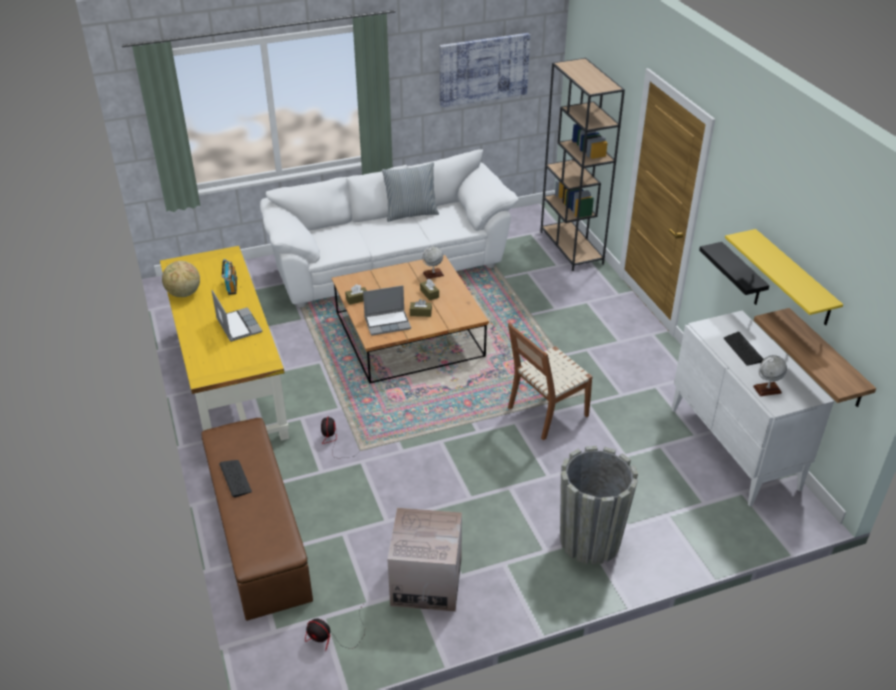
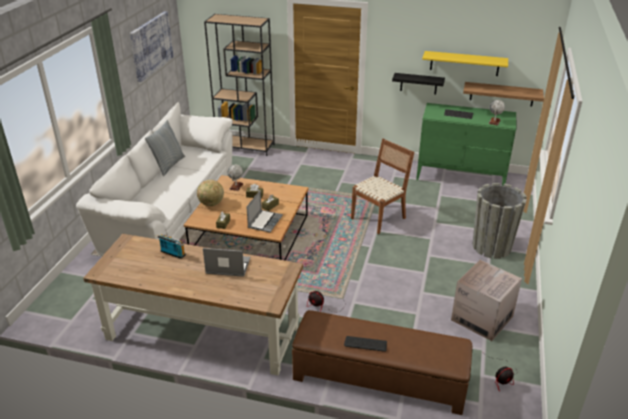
camera: 55 degrees left, 5 degrees down
(184, 294) = (150, 279): globe -> globe (211, 204)
(229, 381) = (202, 333): yellow desk -> brown desk
(545, 414) = (379, 217): chair -> chair turned 135 degrees counterclockwise
(733, 448) = (460, 177): white cabinet -> green cabinet

